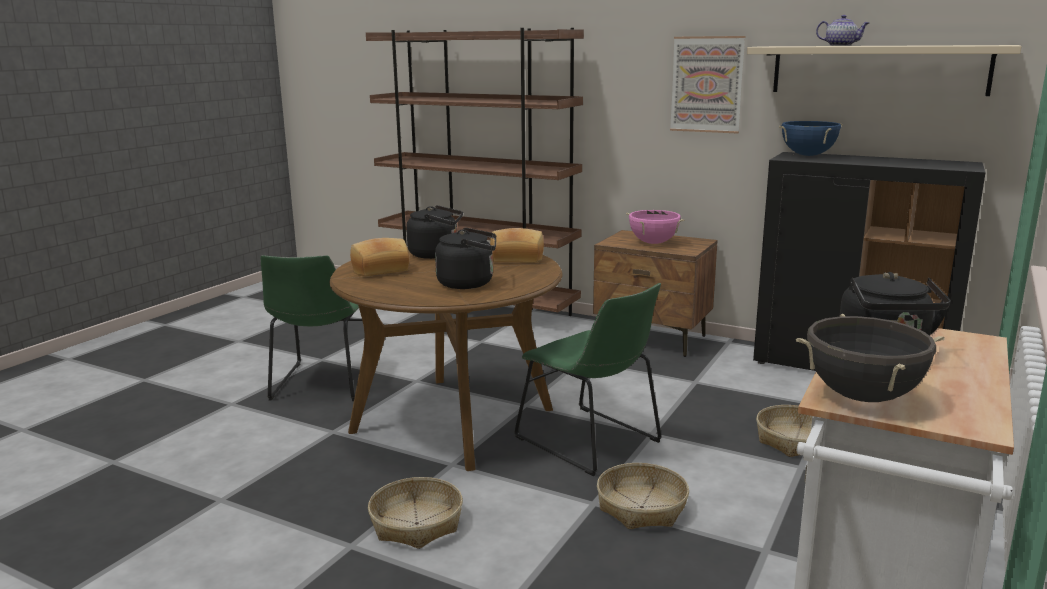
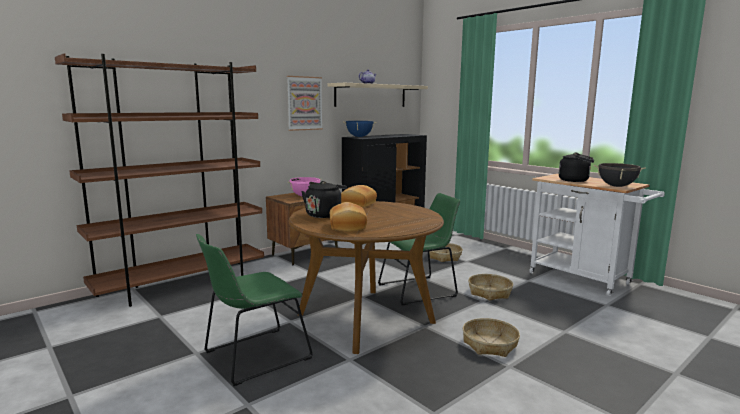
camera: 70 degrees left, 5 degrees down
(322, 384) = (253, 356): green chair -> green chair turned 120 degrees clockwise
(469, 283) = (402, 215): black kettle -> none

